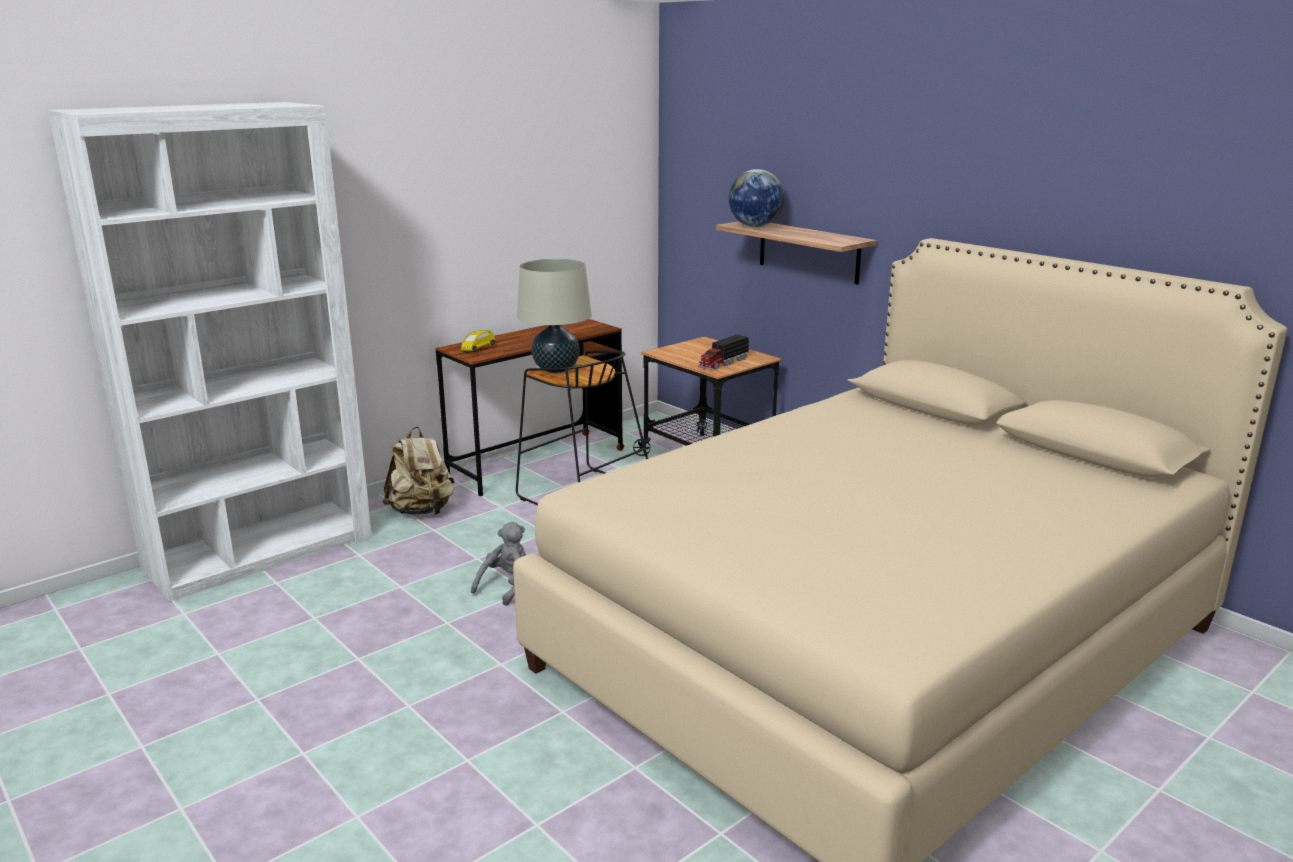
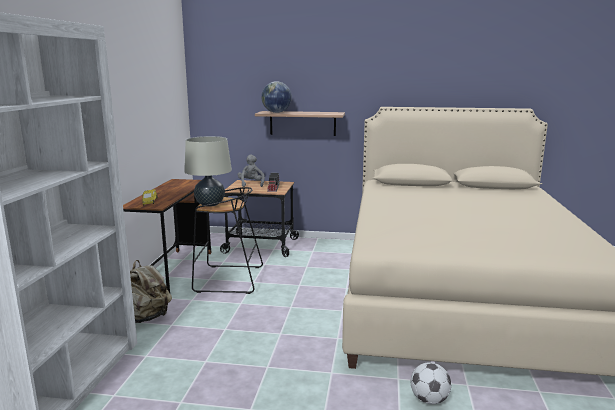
camera: 40 degrees left, 5 degrees down
(506, 587) = (267, 336): grey plush toy -> grey plush toy (251, 184)
(552, 755) = (429, 400): none -> football

